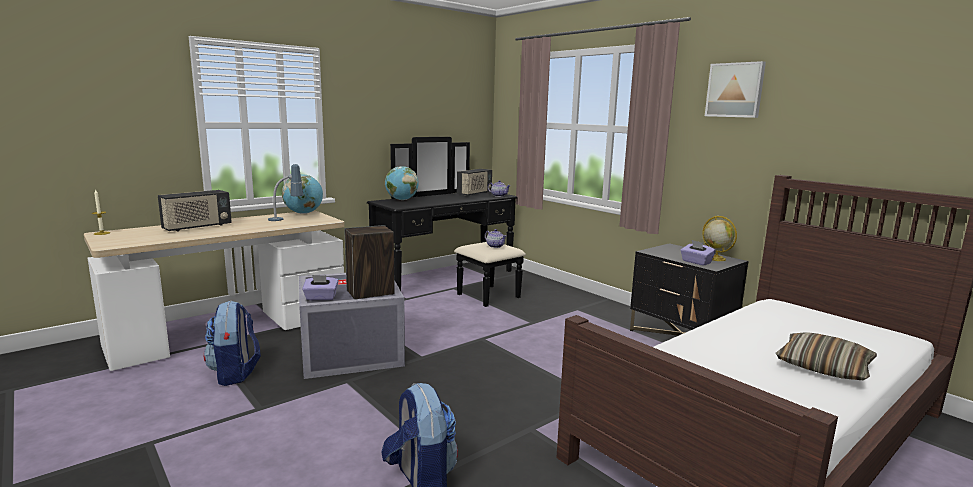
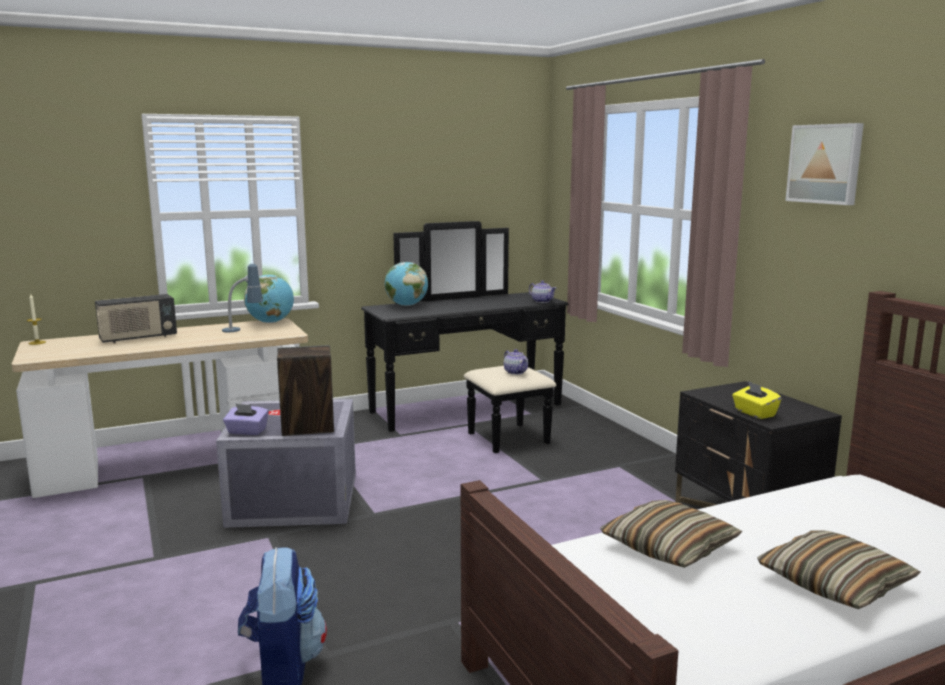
camera: 15 degrees right, 0 degrees up
(235, 373) = (154, 514): backpack -> none
(474, 193) = (512, 297): radio -> none
(696, 262) = (754, 413): purple tissue box -> yellow tissue box
(703, 354) = (669, 547): none -> pillow
(715, 258) = (791, 409): globe -> none

